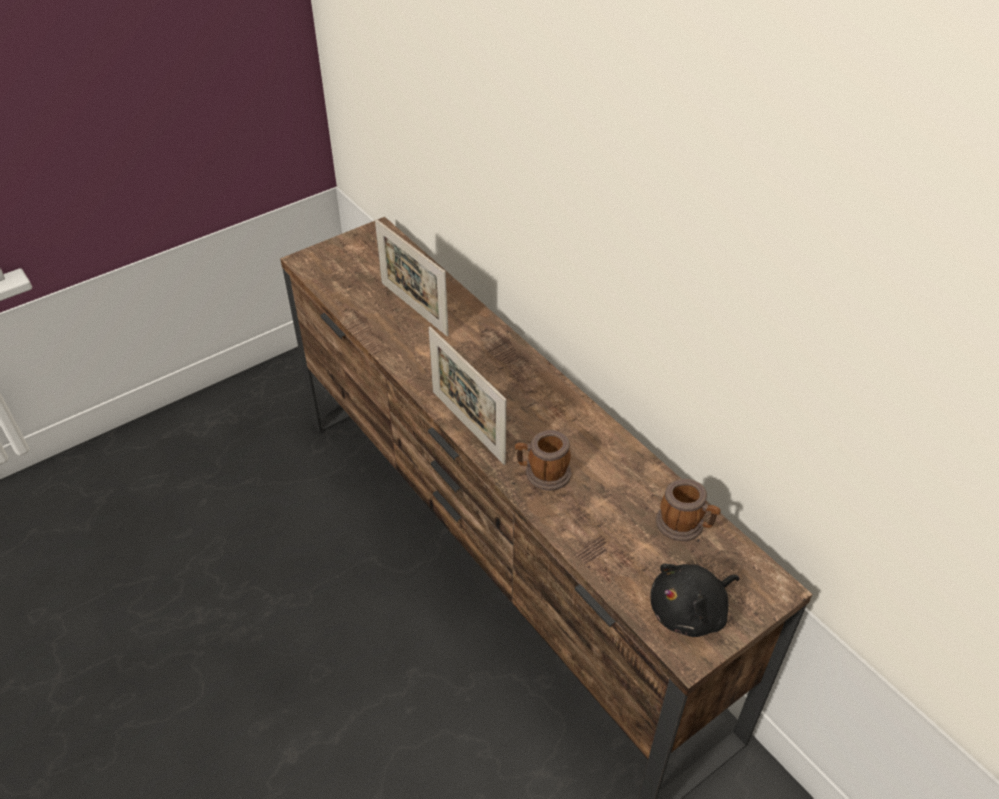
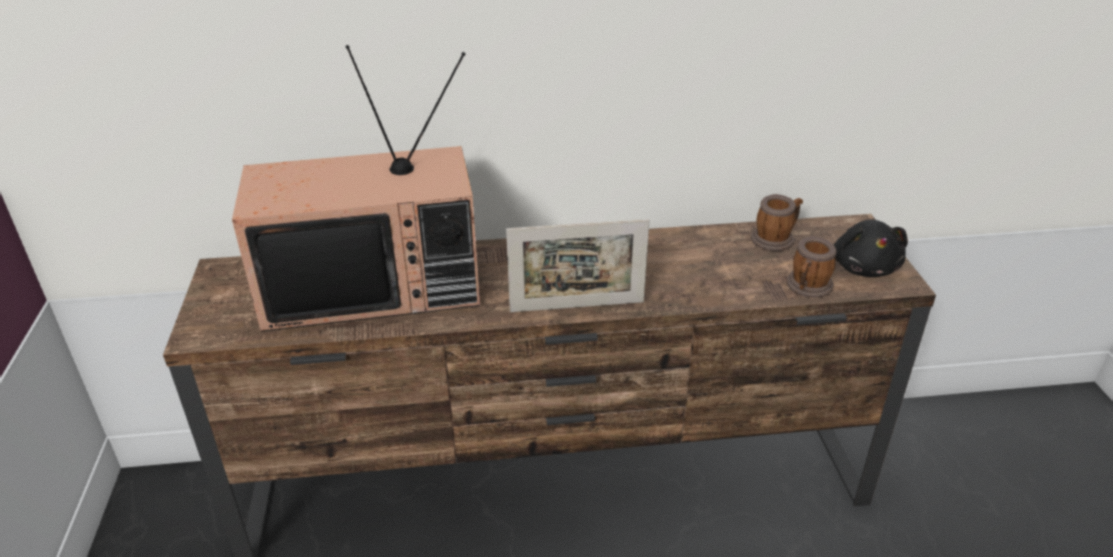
camera: 60 degrees left, 10 degrees down
(414, 308) = (375, 285): picture frame -> television
(542, 473) = (670, 285): mug -> mug (807, 288)

